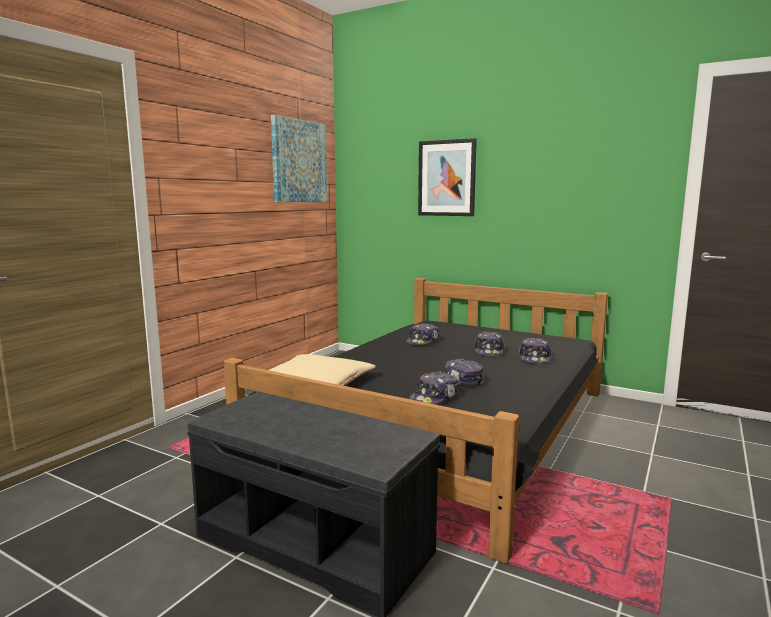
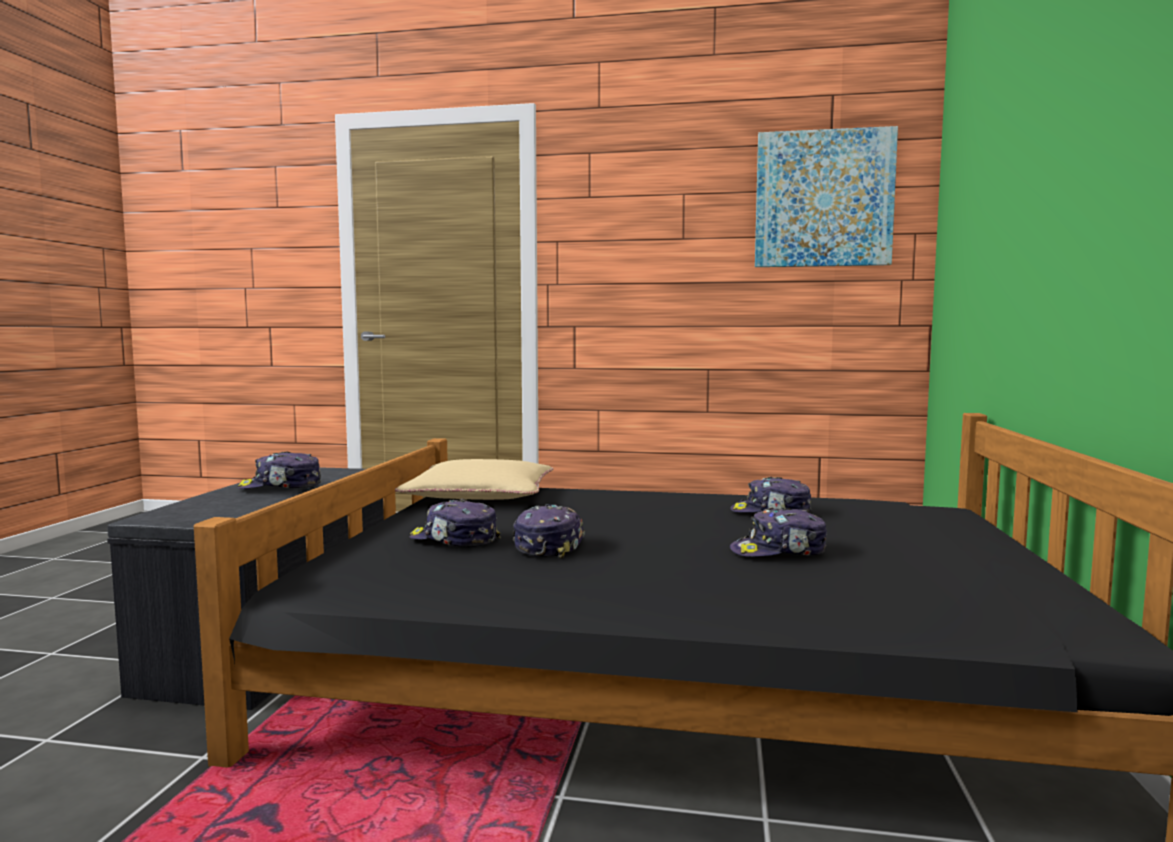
camera: 70 degrees right, 5 degrees down
(447, 178) = (1024, 178): picture -> none
(534, 358) = (784, 586): cap -> cap (281, 487)

